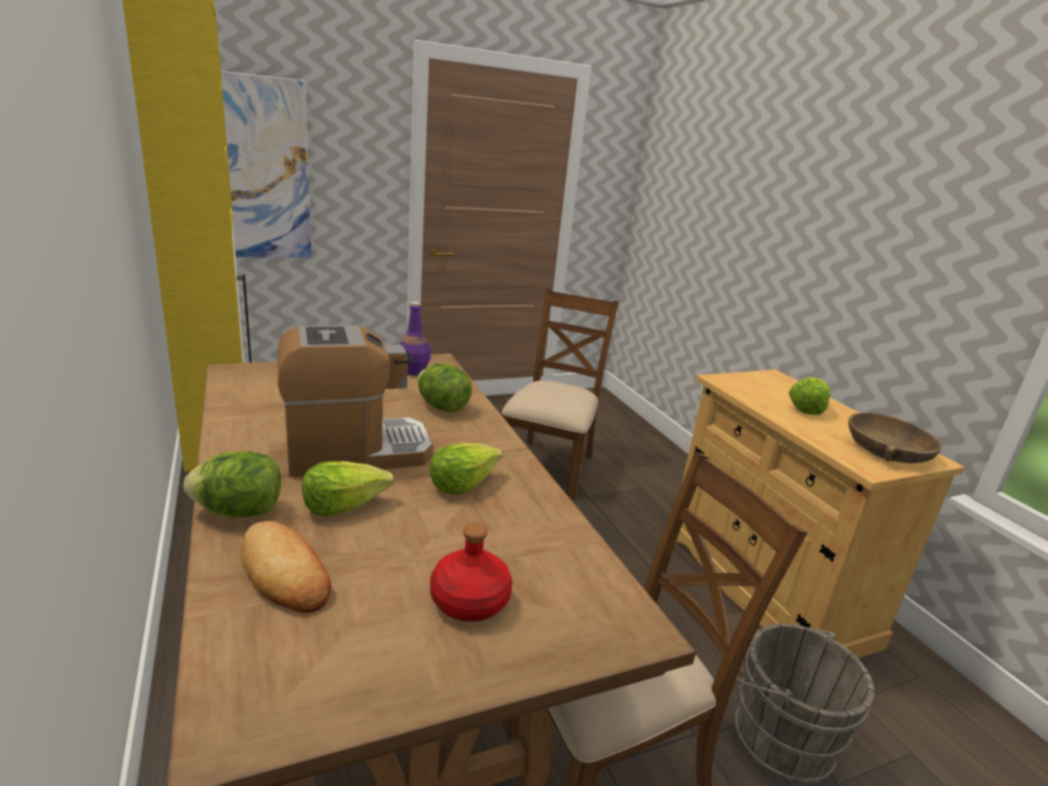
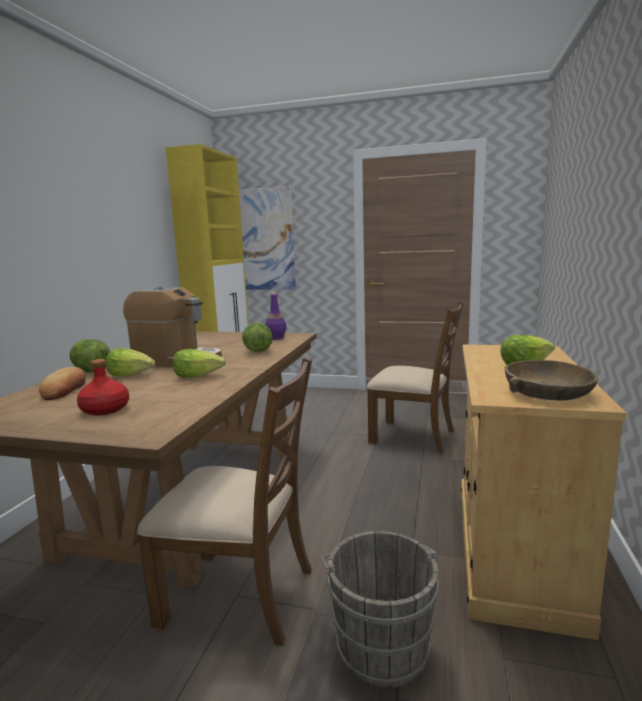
camera: 40 degrees right, 10 degrees down
(548, 467) = (413, 436): brown chair -> brown chair turned 60 degrees clockwise

